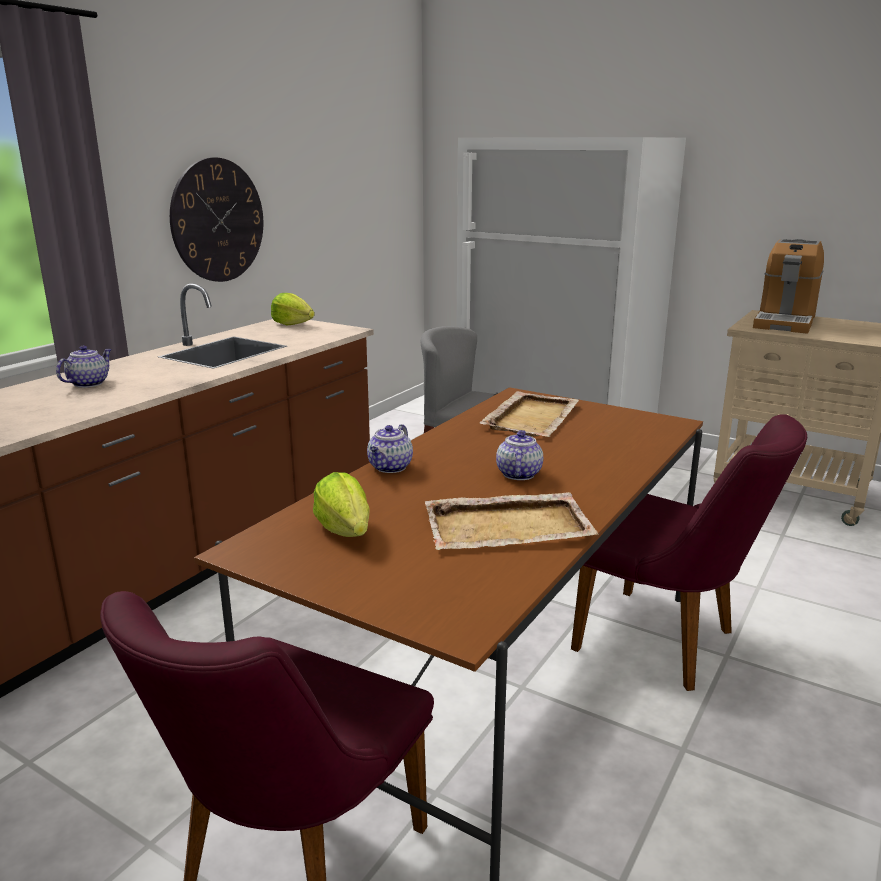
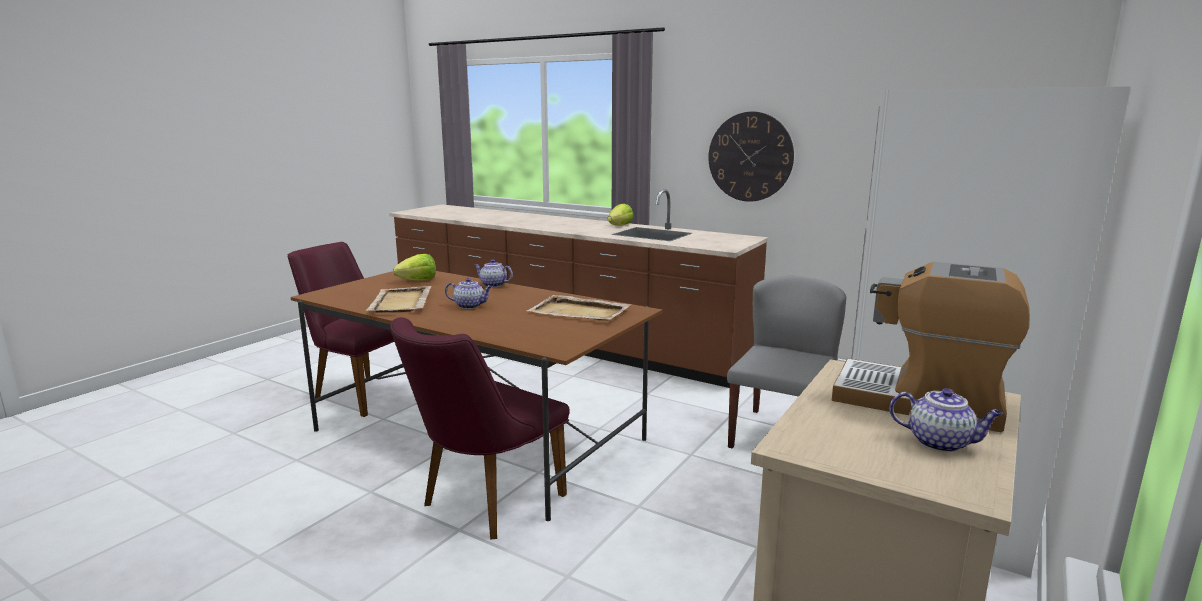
camera: 90 degrees right, 5 degrees down
(89, 383) = (580, 224): teapot -> teapot (941, 443)
(292, 324) = (737, 239): lettuce -> lettuce (620, 226)

